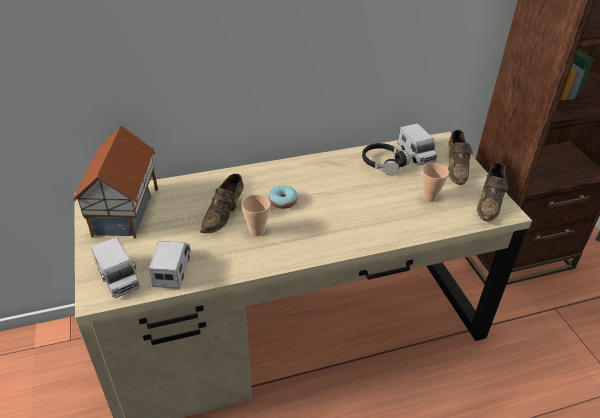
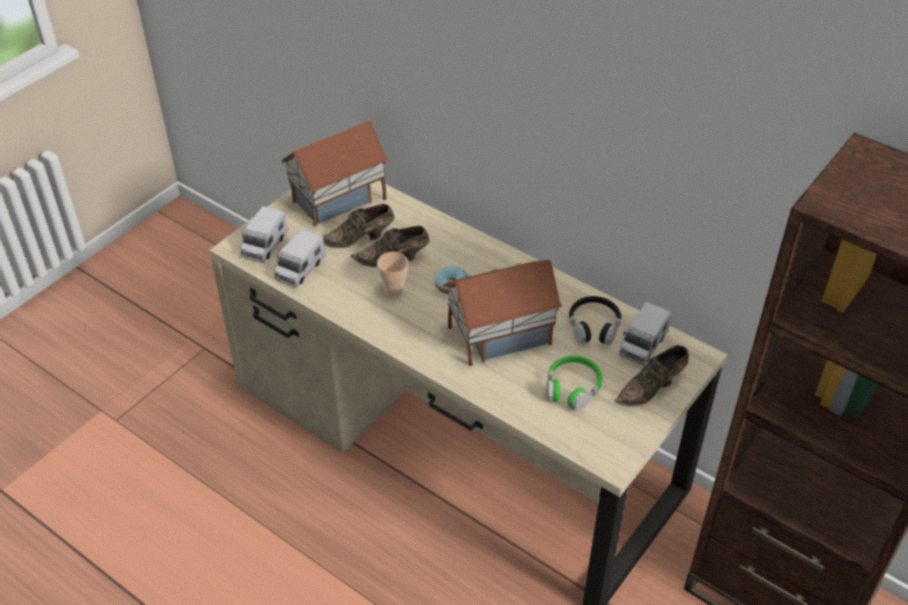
camera: 55 degrees right, 5 degrees up
(173, 270) = (300, 269): toy truck -> toy truck turned 150 degrees clockwise
(353, 204) = (499, 335): none -> toy house
(429, 197) = (572, 388): cup -> green headphones
(489, 203) = (614, 441): brown shoe -> brown shoe (360, 239)

